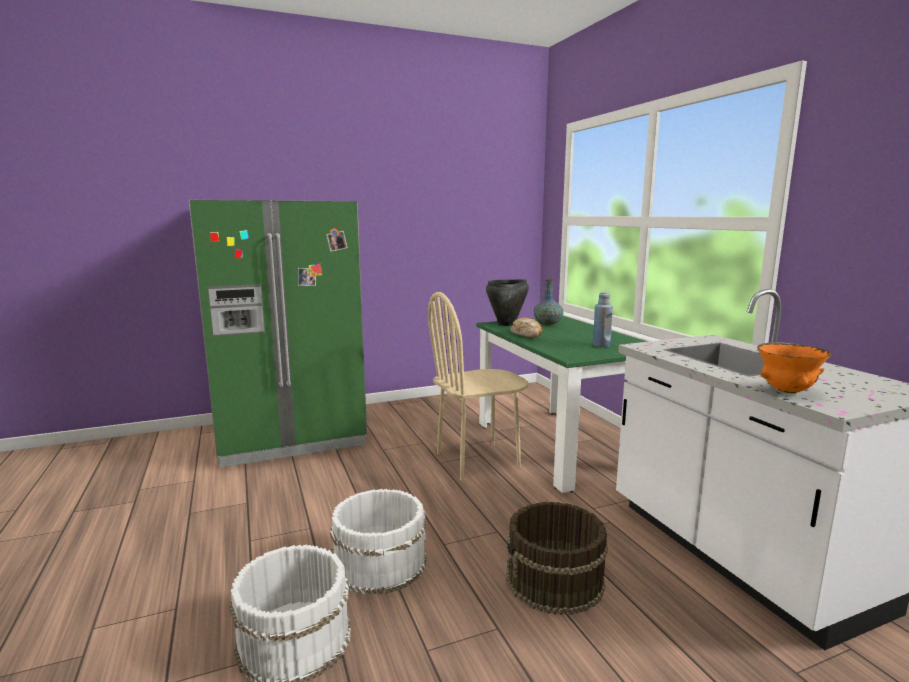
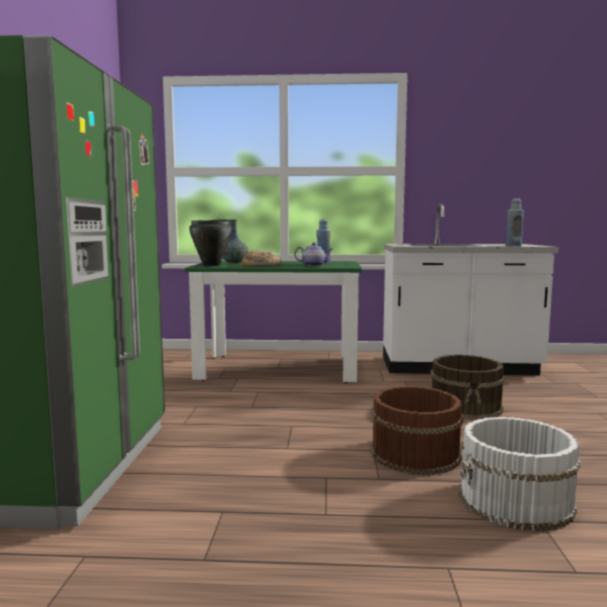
camera: 65 degrees left, 5 degrees down
(380, 562) = (414, 453): white bucket -> brown bucket
(477, 460) = (268, 394): beige chair -> none
(565, 346) = (314, 265): none -> teapot
(787, 391) = (513, 246): orange bowl -> blue bottle

